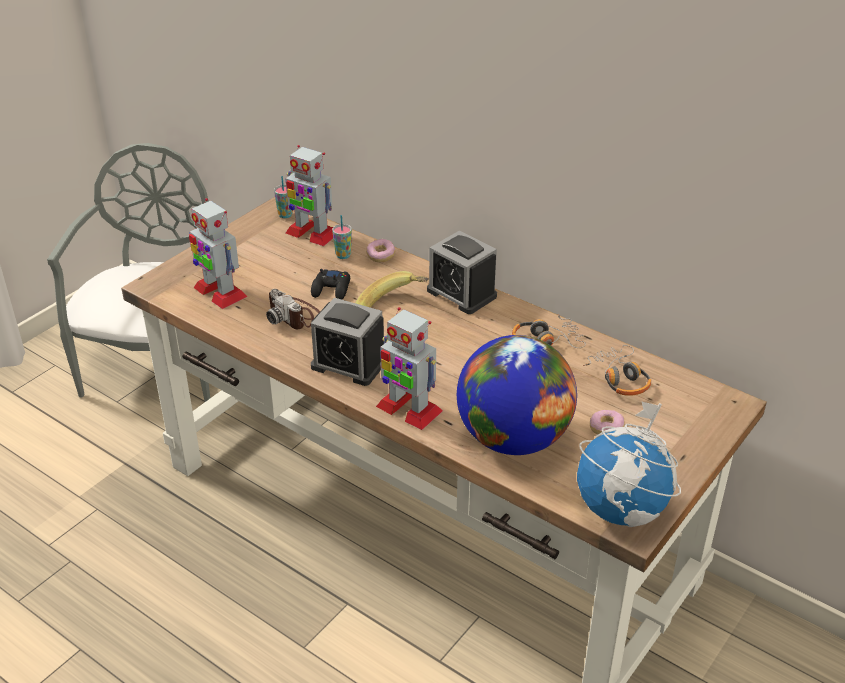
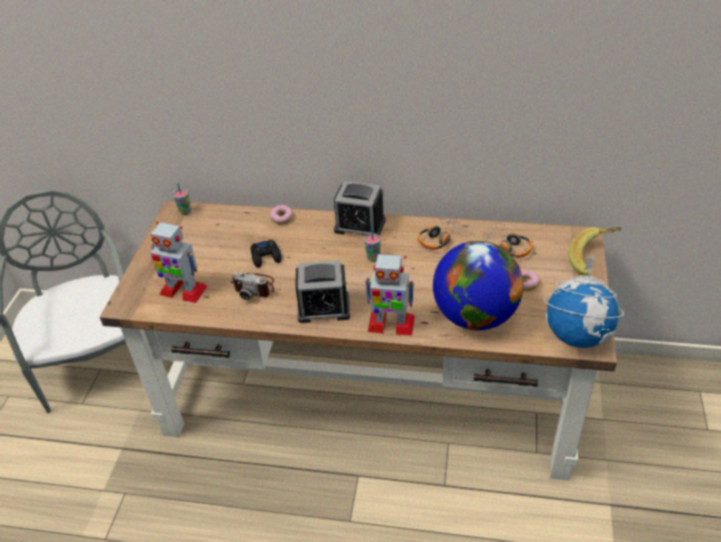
camera: 25 degrees left, 5 degrees up
(311, 233) = (217, 219): toy robot -> none
(343, 255) = (254, 228): cup -> cup (373, 258)
(392, 308) = (321, 254): banana -> banana (594, 259)

